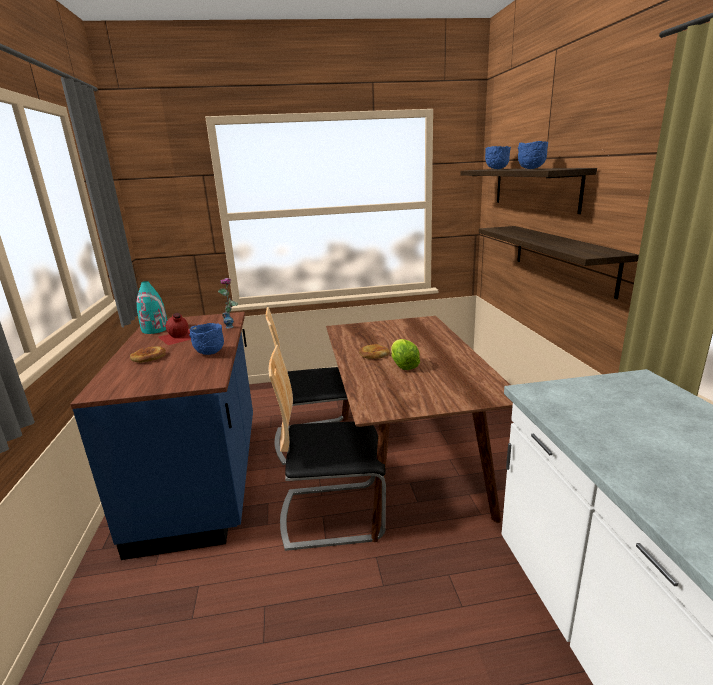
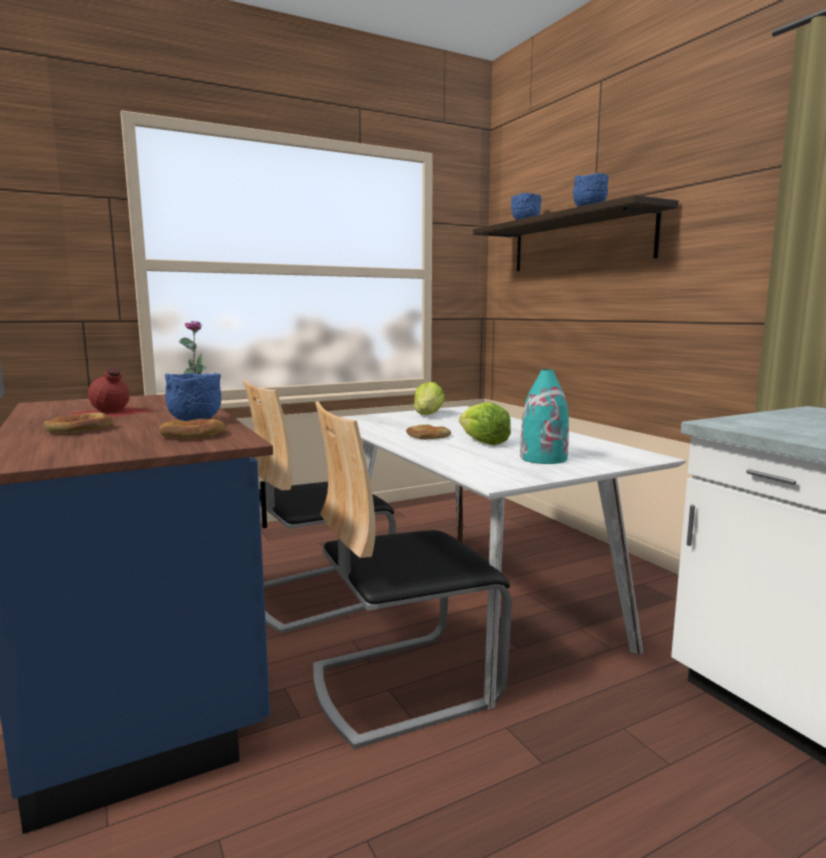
camera: 20 degrees left, 10 degrees down
(155, 329) = (54, 408): turquoise vase -> turquoise vase (544, 458)
(196, 369) = (193, 434): none -> bread
(397, 327) = (428, 415): none -> lettuce
(405, 460) = (468, 602): brown dining table -> white dining table
(561, 257) = (631, 316): shelf -> none

